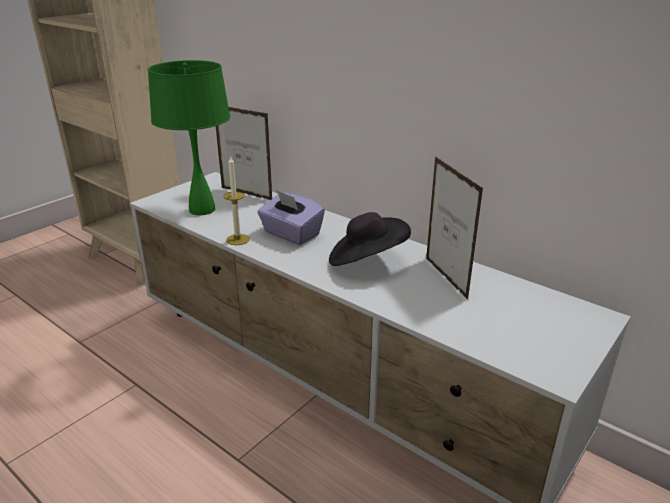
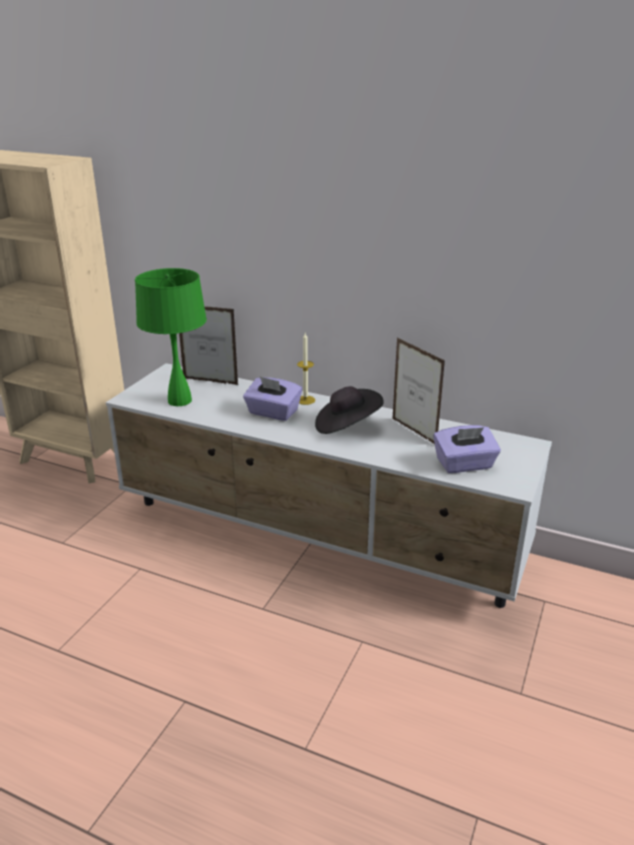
camera: 15 degrees left, 0 degrees up
(238, 239) = (230, 423): candle -> candle (305, 400)
(495, 331) = (464, 464): none -> purple tissue box

